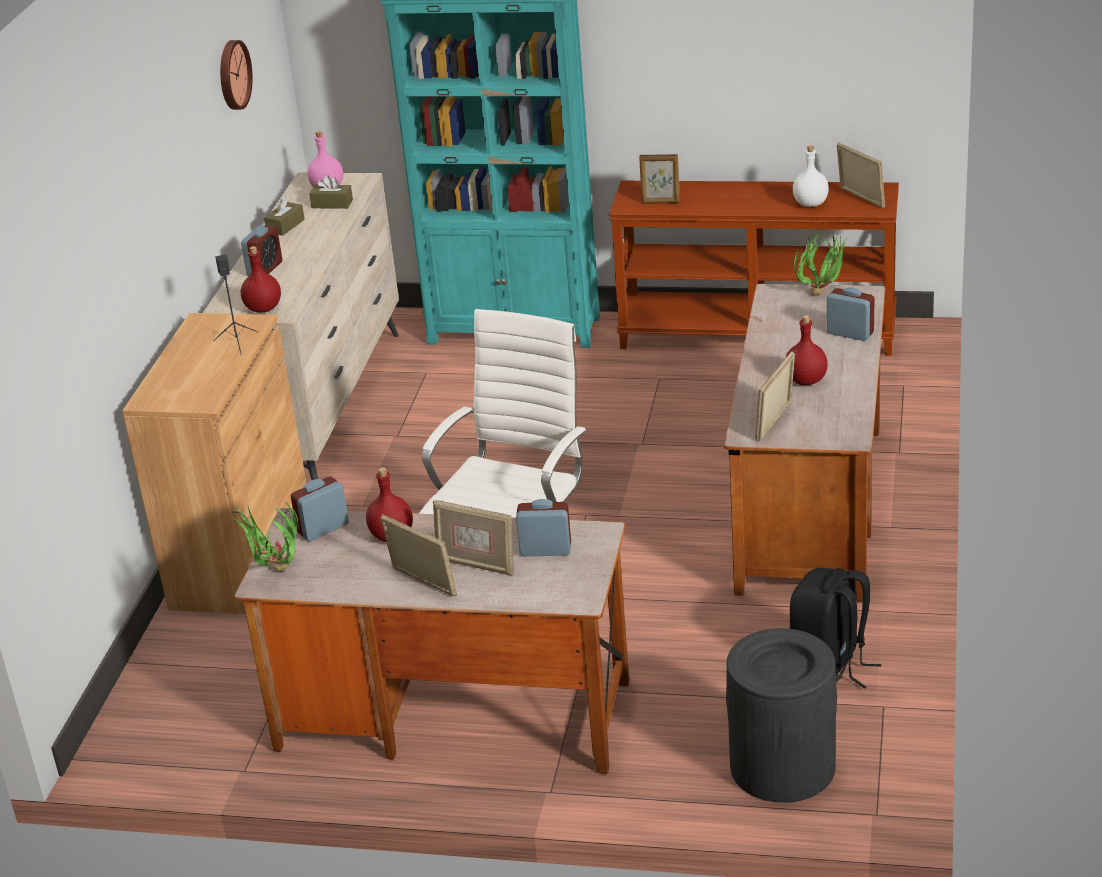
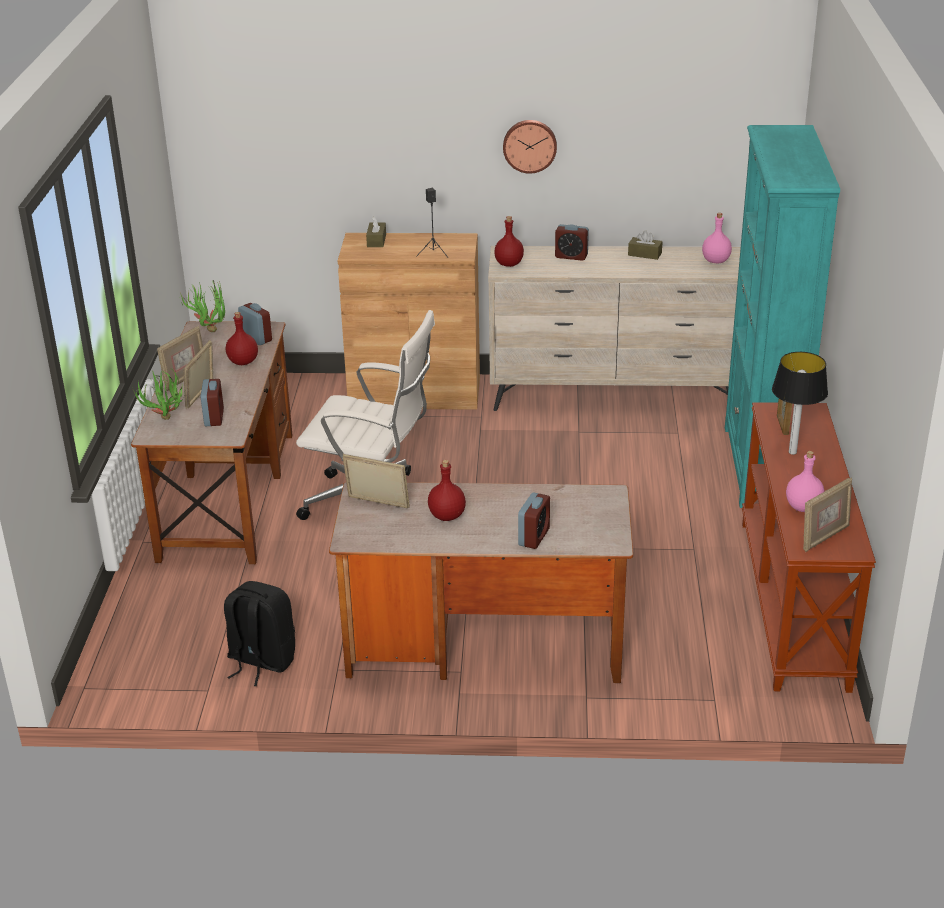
camera: 80 degrees right, 0 degrees up
(232, 75) = (661, 126): wall clock -> wall clock (529, 145)
(332, 204) = (687, 266): brown tissue box -> brown tissue box (376, 241)
(713, 201) = (793, 452): none -> table lamp
(783, 766) = (147, 641): black trash can -> none
(811, 204) = (803, 507): white bottle -> pink bottle
(824, 294) = (610, 521): potted plant -> potted plant (166, 422)

